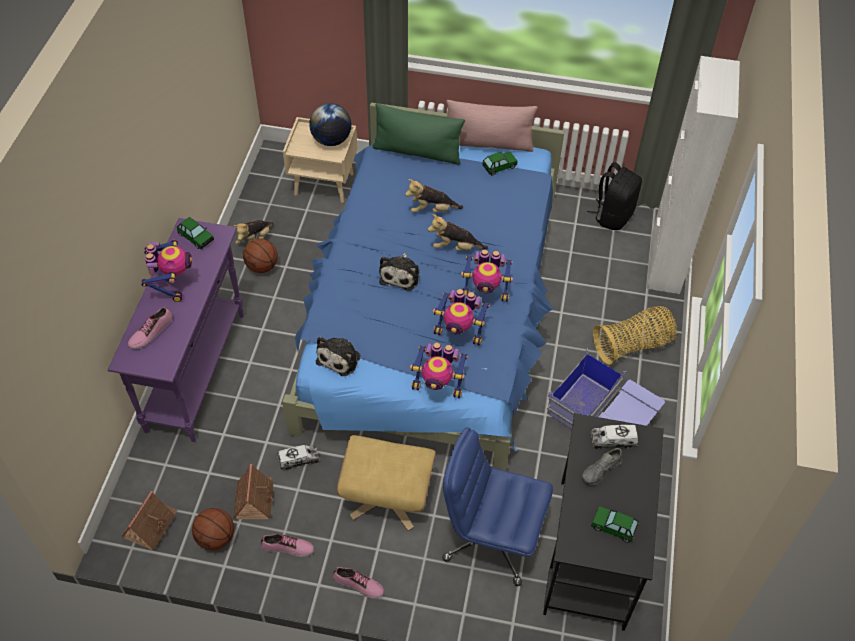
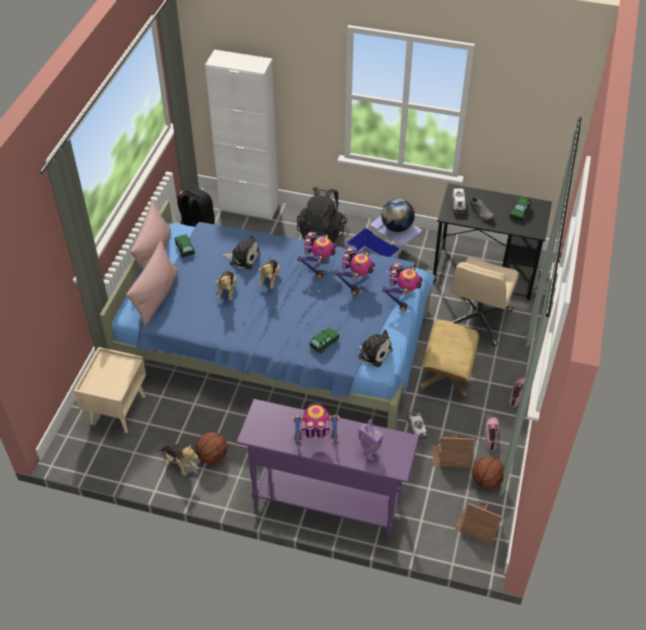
camera: 85 degrees left, 5 degrees down
(151, 332) = (369, 452): shoe -> toy robot
(196, 237) = (262, 426): toy car -> toy car (324, 343)
(331, 140) = (110, 366): globe -> globe (397, 227)
(401, 275) = (295, 312): plush toy -> plush toy (243, 258)
(417, 152) = (157, 297): green pillow -> pink pillow
(491, 538) = (477, 320): blue office chair -> beige office chair
(633, 345) = (322, 233): basket -> black backpack

